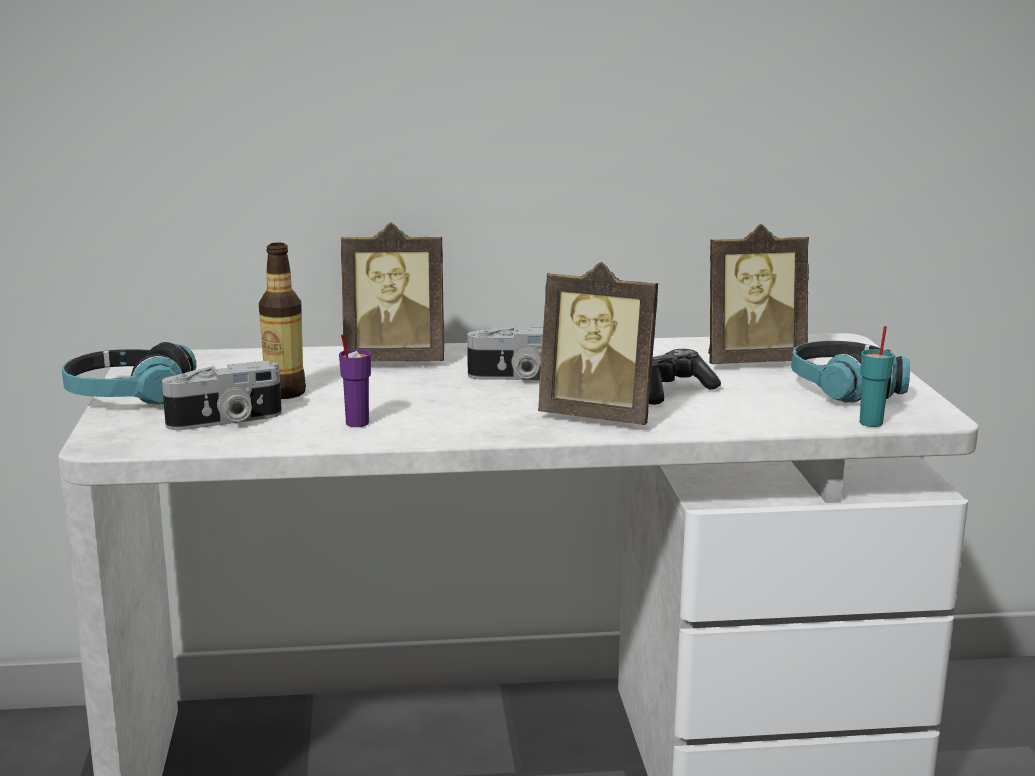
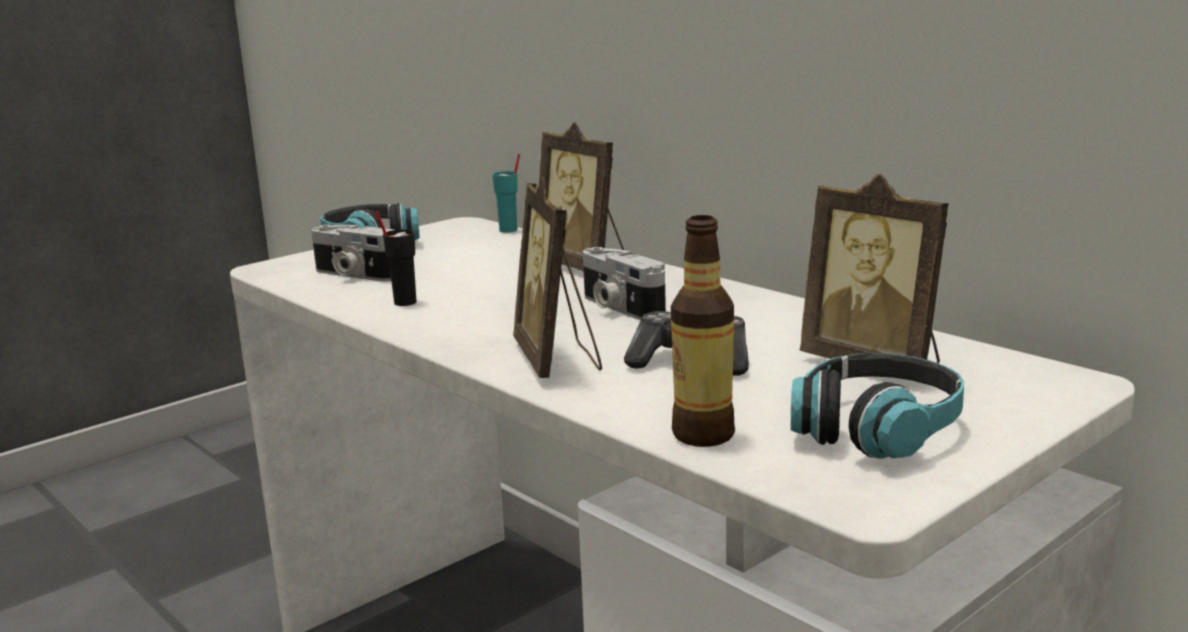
camera: 55 degrees right, 0 degrees up
(284, 393) = (444, 267): bottle -> bottle (703, 435)
(356, 423) = (404, 302): purple cup -> black cup
(871, 422) = (769, 473): turquoise cup -> turquoise cup (509, 230)

